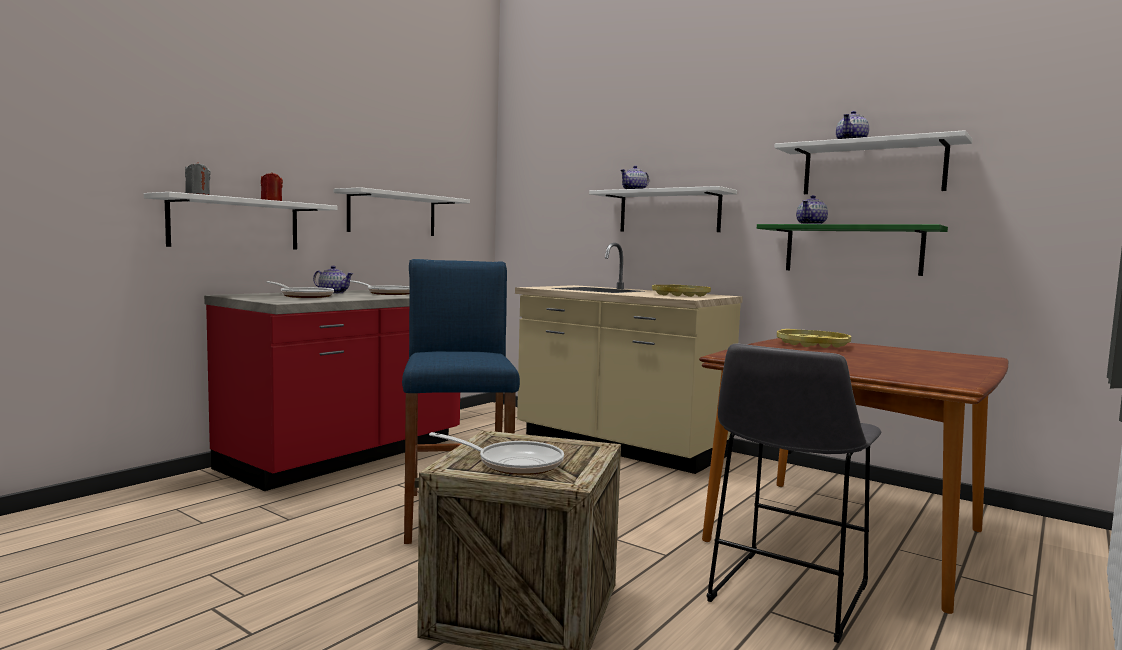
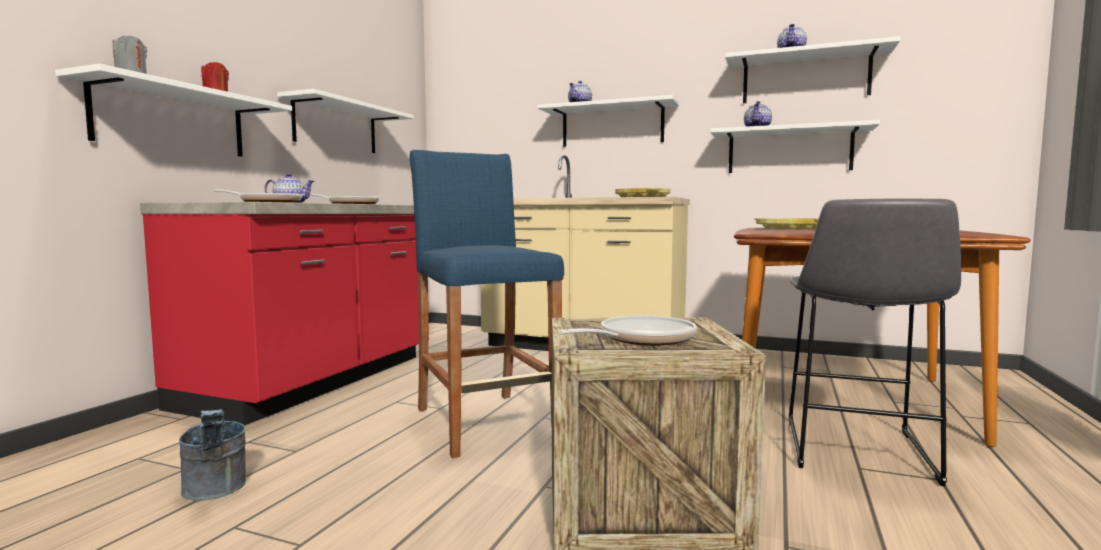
camera: 15 degrees left, 0 degrees up
(212, 544) = (216, 492): none -> grey bucket
(513, 463) = (640, 339): frying pan -> frying pan turned 45 degrees counterclockwise
(852, 249) = (789, 151): green shelf -> white shelf

